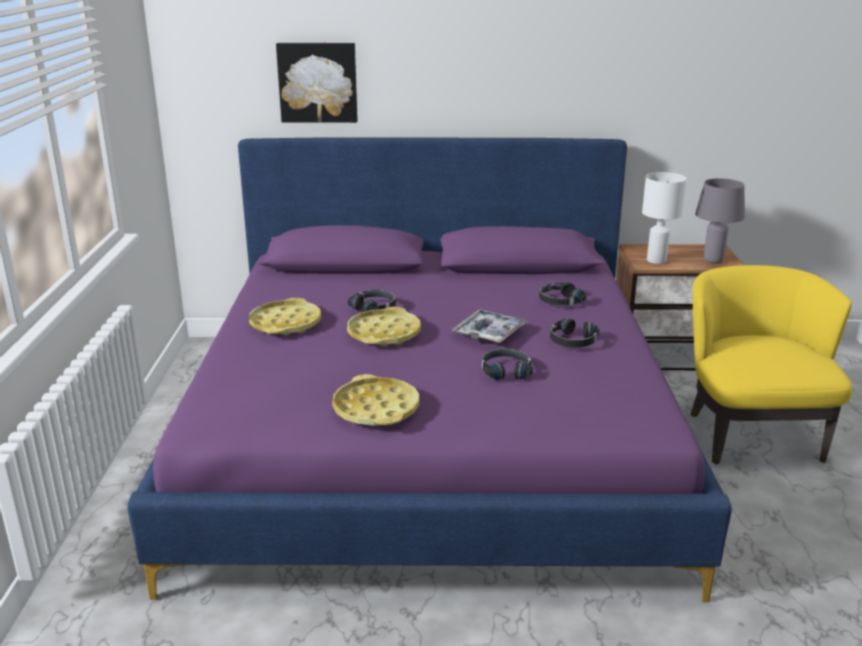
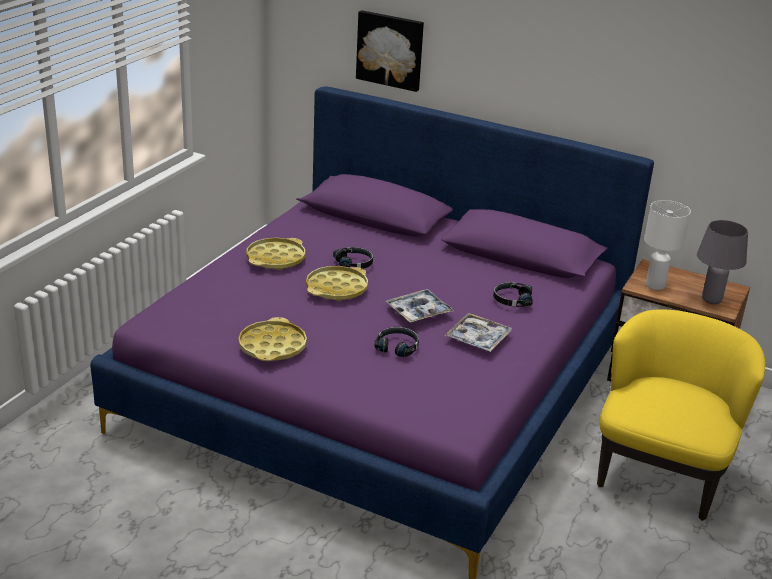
camera: 25 degrees right, 5 degrees up
(572, 341) = (478, 338): black headphones -> tray

